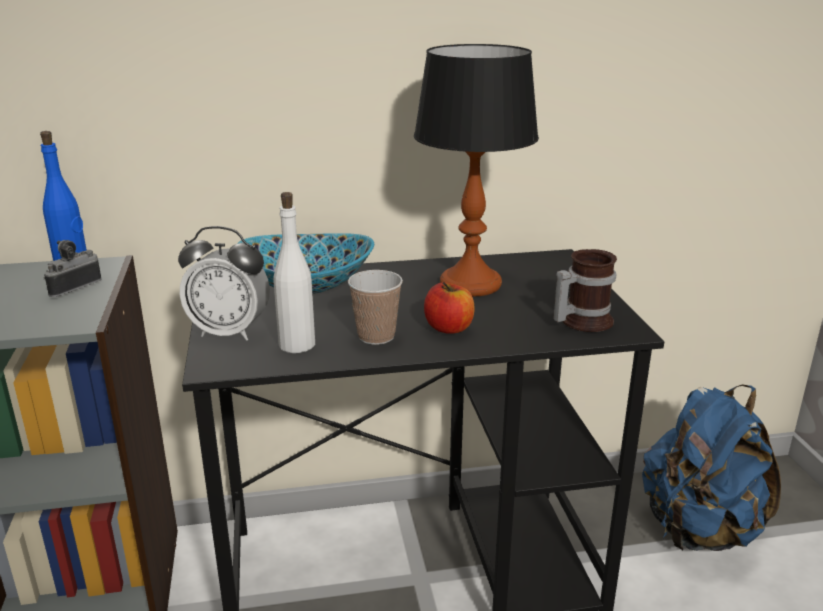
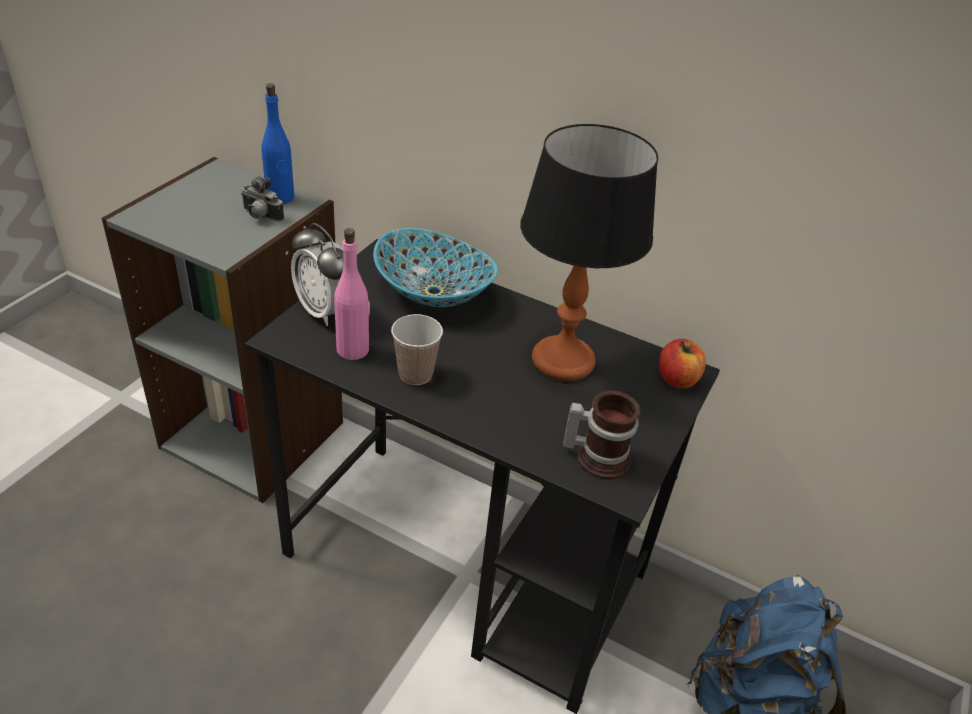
camera: 35 degrees right, 15 degrees up
(72, 287) = (260, 216): camera -> camera turned 135 degrees counterclockwise
(297, 344) = (353, 350): white bottle -> pink bottle
(449, 328) = (479, 398): apple -> apple (677, 379)

